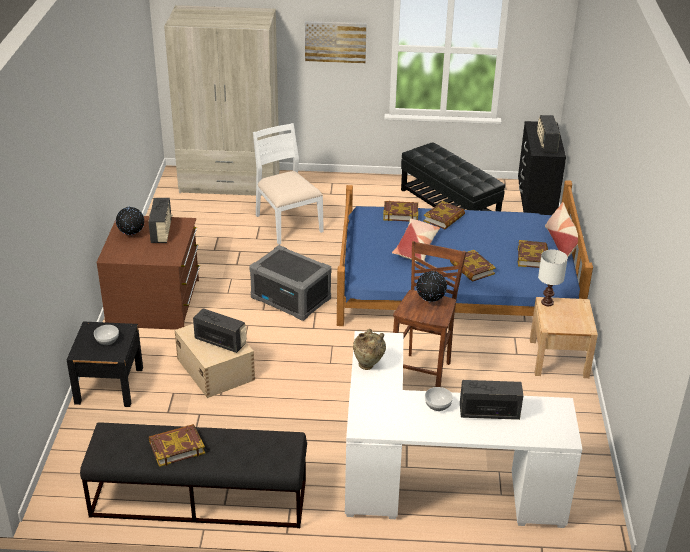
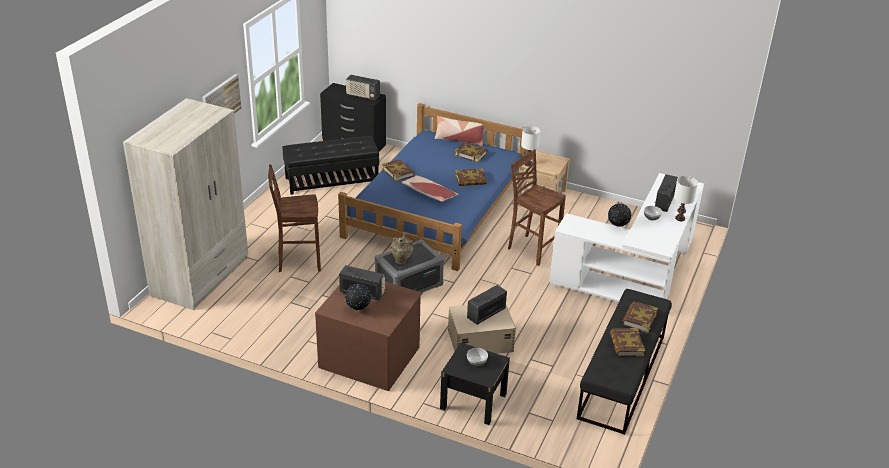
camera: 70 degrees left, 0 degrees up
(287, 223) = (298, 261): white chair -> brown stool
(368, 366) = (597, 234): beige vase -> beige vase (402, 261)
(400, 214) = (378, 188): book -> book (639, 319)
(430, 302) = (536, 194): globe -> globe (617, 227)
(456, 434) = (679, 218): none -> white table lamp

